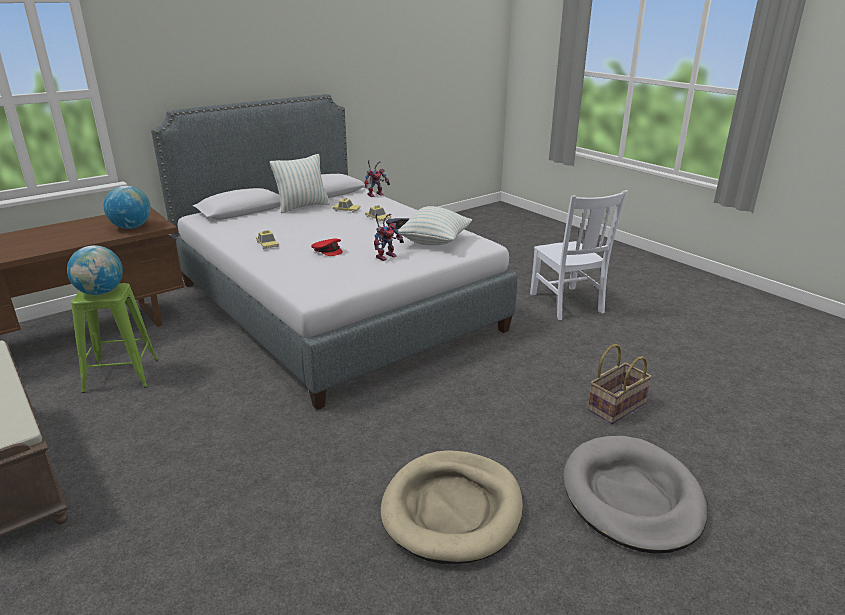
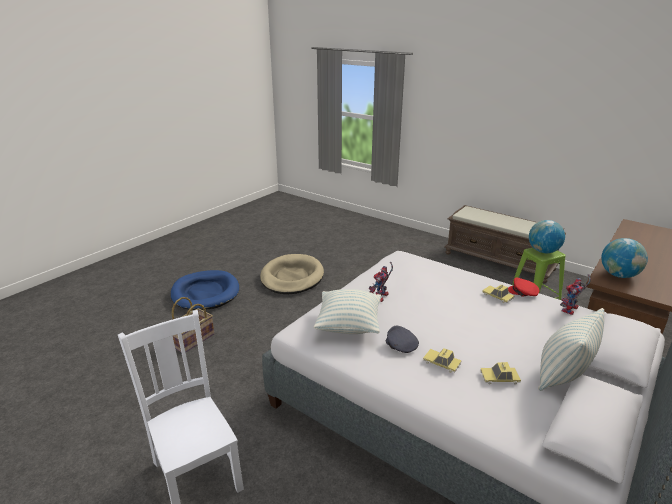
camera: 165 degrees right, 0 degrees up
(328, 251) = (434, 293): red cap -> red cap (523, 292)
(376, 194) = (510, 443): toy robot -> toy robot (570, 310)
(631, 497) = (205, 293): grey dog bed -> blue dog bed

